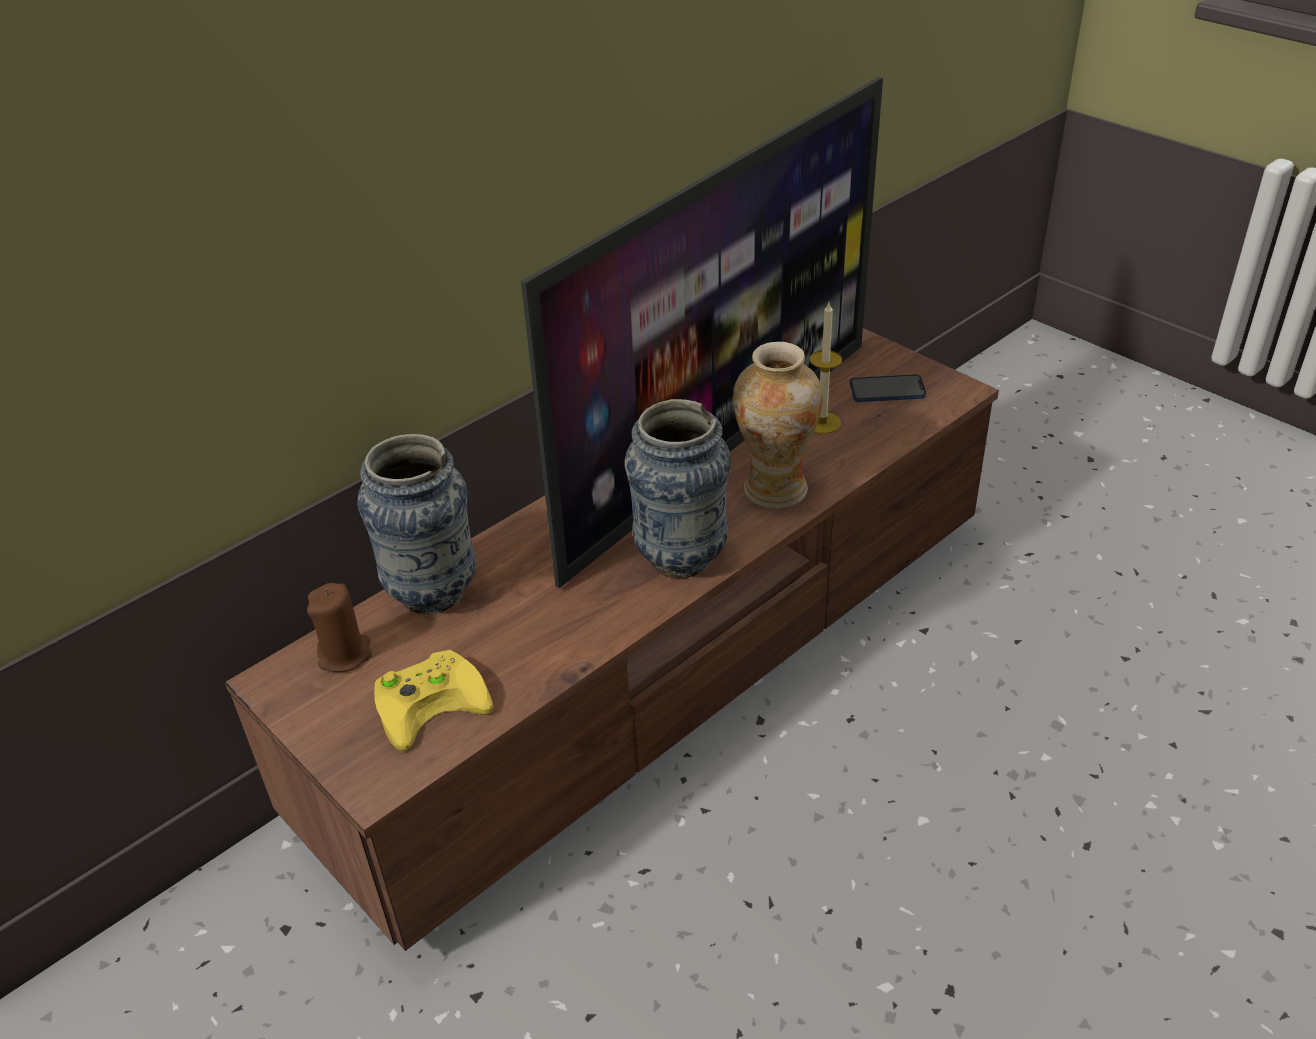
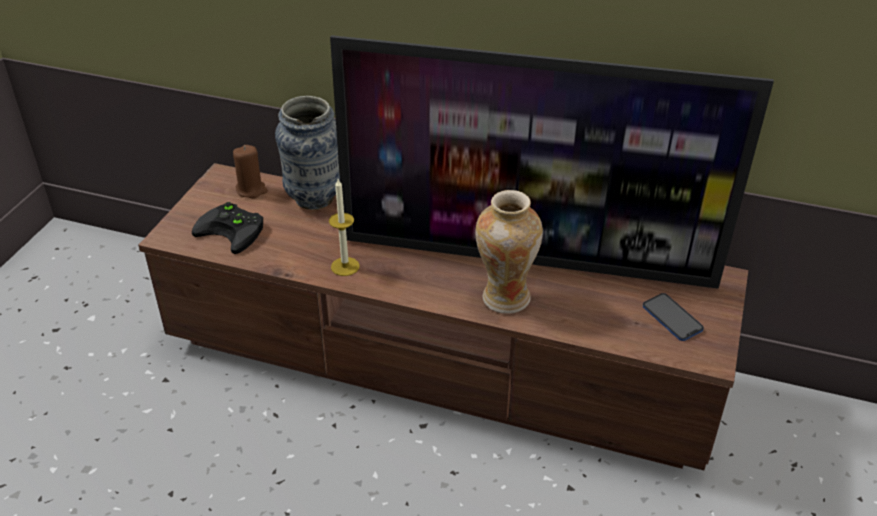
camera: 60 degrees right, 0 degrees up
(432, 700) = (234, 231): yellow game controller -> black game controller
(681, 558) = (406, 279): vase -> none
(822, 423) = (601, 297): candle -> candle (345, 266)

